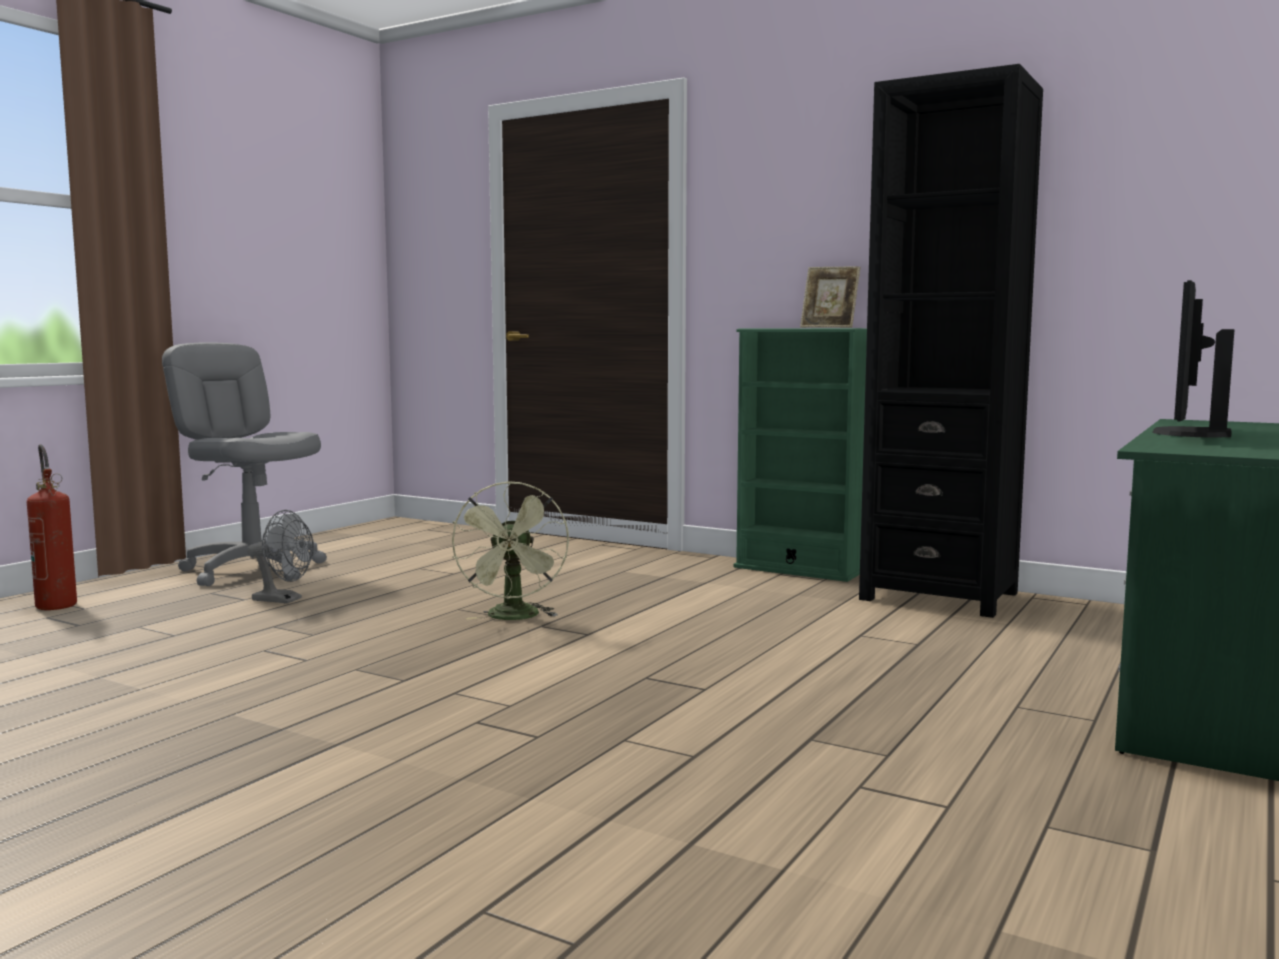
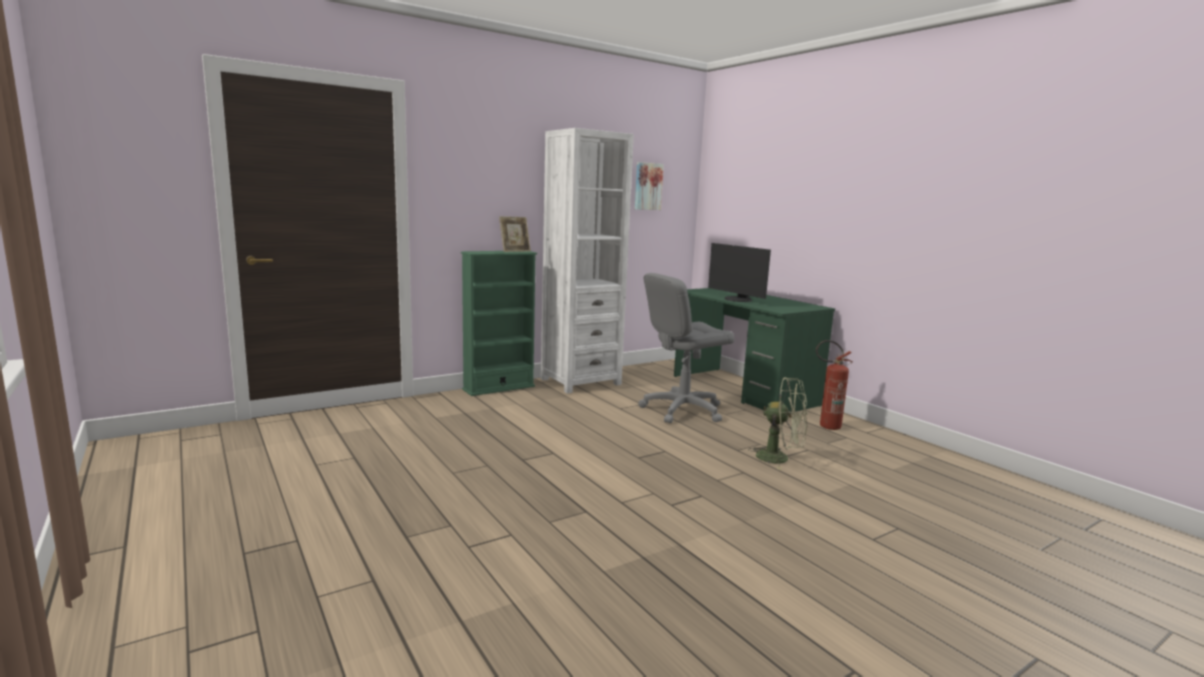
camera: 65 degrees left, 5 degrees up
(55, 604) = (128, 646): fire extinguisher -> fire extinguisher (825, 426)
(253, 570) = (188, 526): grey office chair -> grey office chair (682, 410)
(284, 600) = (329, 524): grey fan -> none
(514, 618) = (497, 462): green fan -> green fan (779, 458)
(939, 596) = (580, 381): black bookcase -> white bookcase
(1190, 179) = (647, 186): none -> picture

